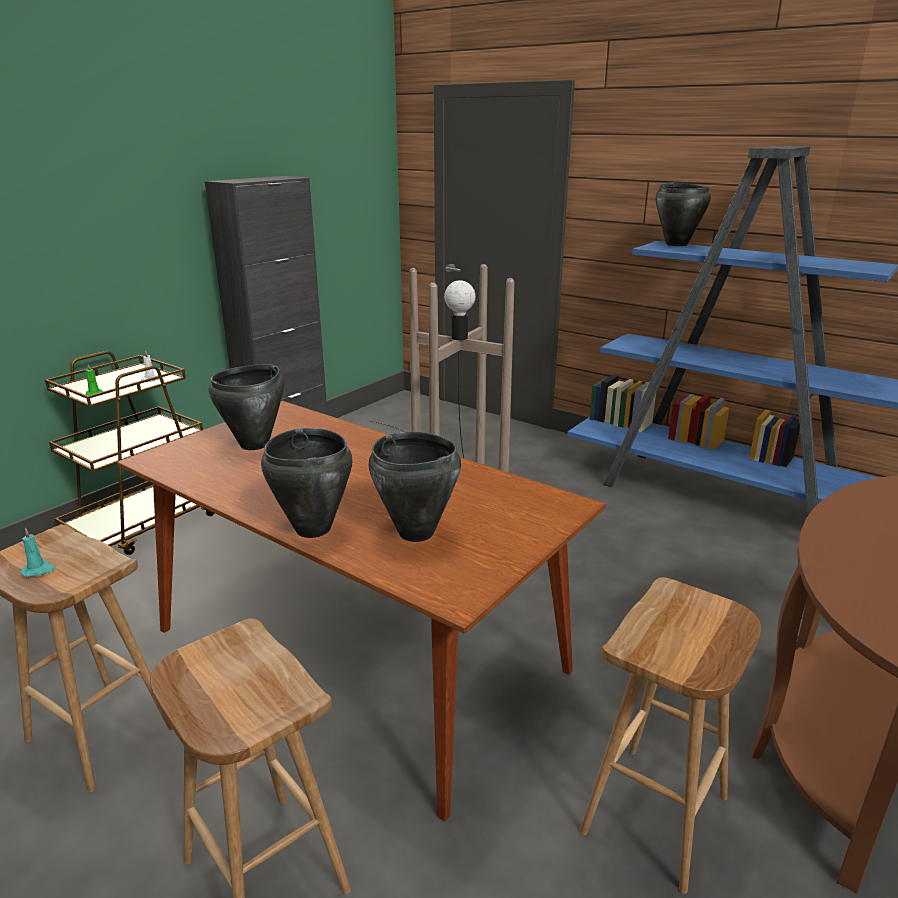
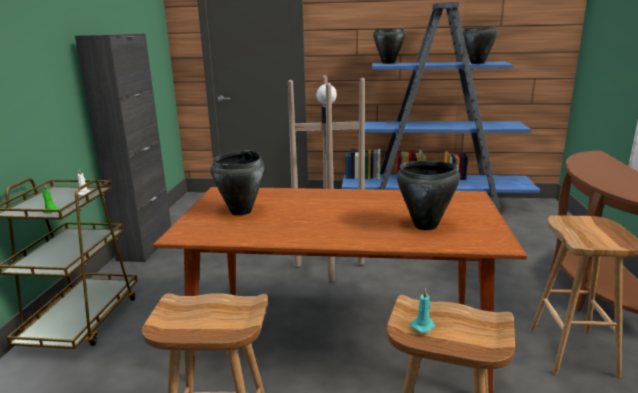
camera: 30 degrees left, 5 degrees down
(39, 570) = (201, 323): turquoise candle -> turquoise candle (423, 326)
(312, 529) = (367, 240): black cooking pot -> black cooking pot (477, 63)

